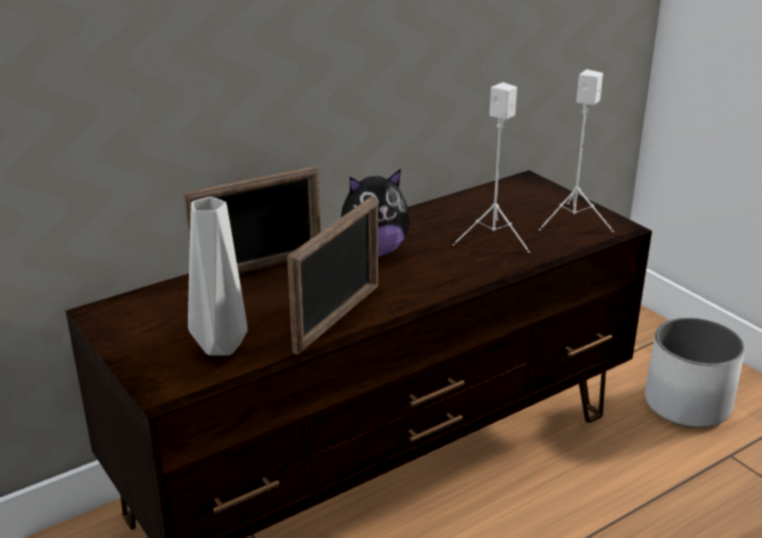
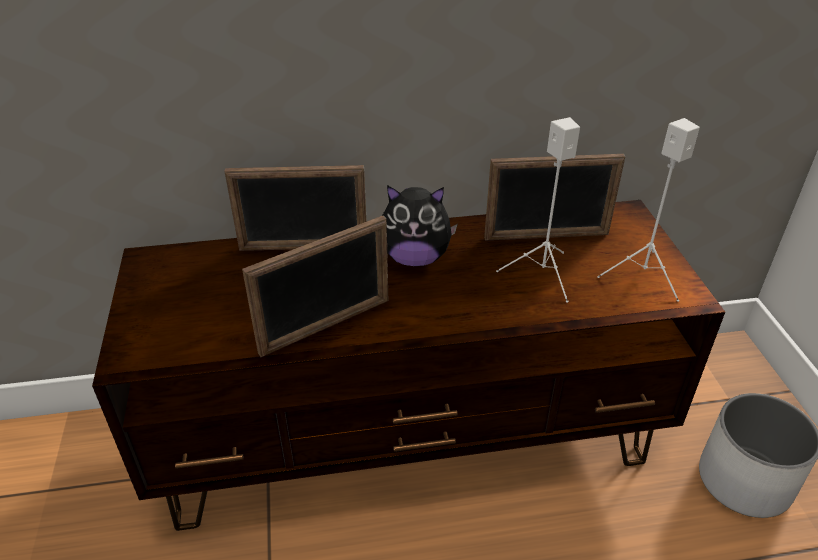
camera: 25 degrees right, 10 degrees up
(221, 348) = (205, 327): grey vase -> none
(474, 211) = (546, 236): none -> picture frame

